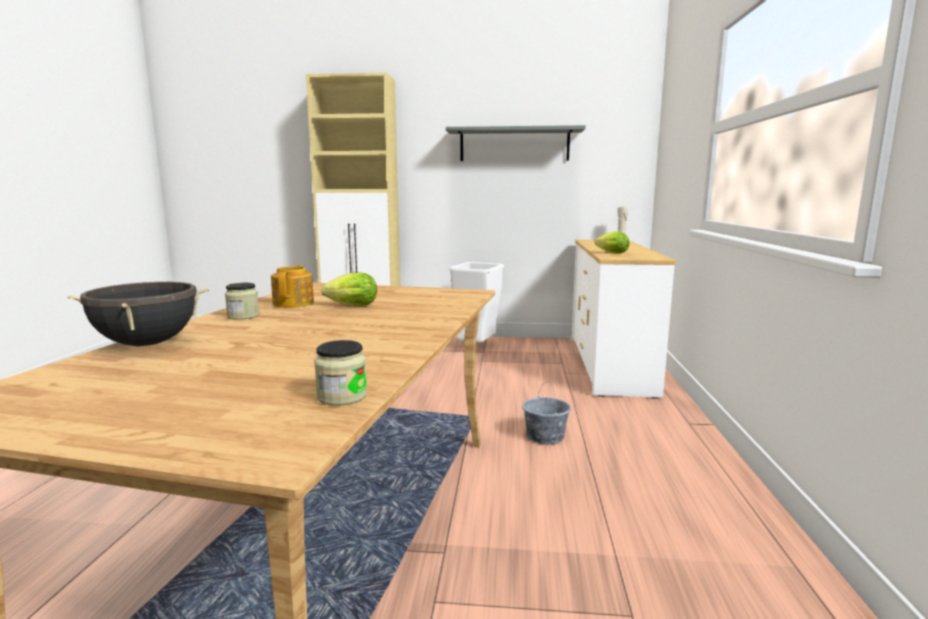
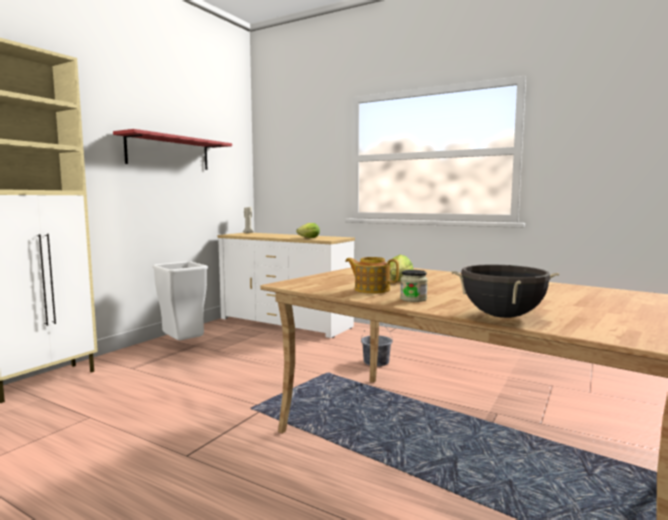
camera: 65 degrees left, 5 degrees down
(342, 396) = (614, 291): jar -> none
(514, 145) = (169, 152): grey shelf -> red shelf

